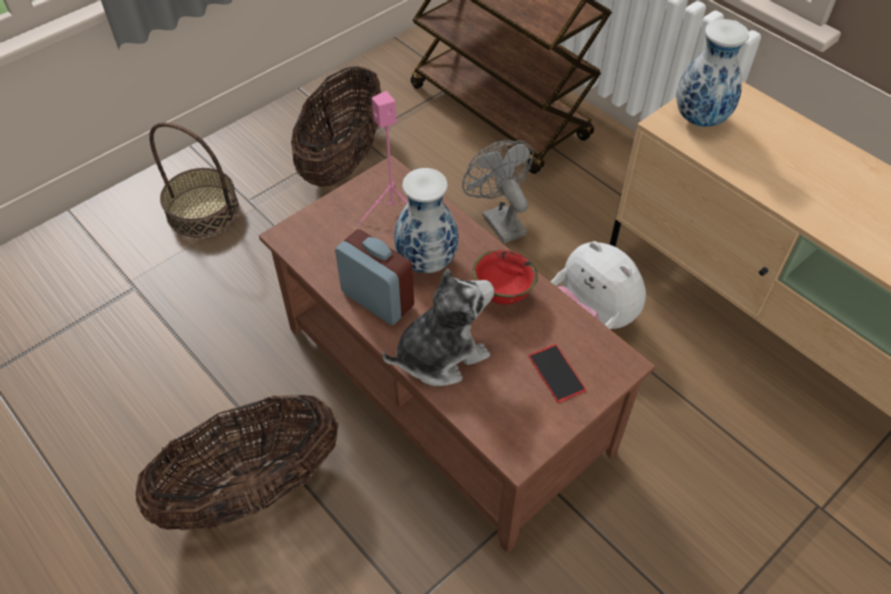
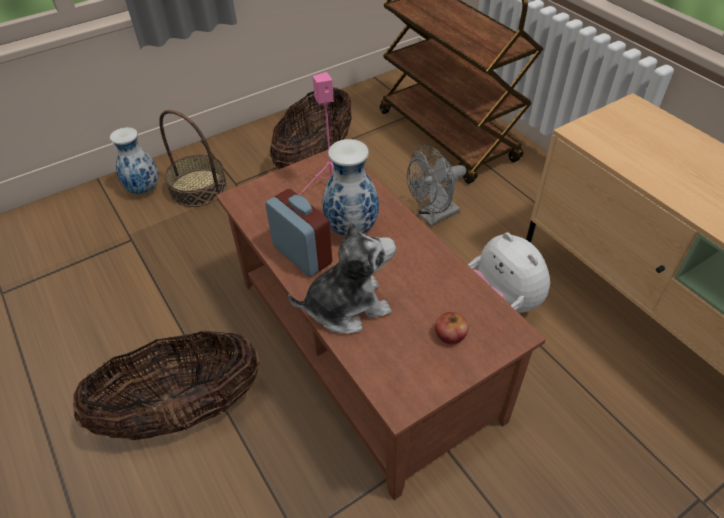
camera: 10 degrees right, 5 degrees down
(499, 220) = (433, 216): grey fan -> grey fan turned 105 degrees counterclockwise
(501, 294) = (412, 261): red bowl -> none
(556, 373) = (450, 334): phone -> apple
(700, 119) = (611, 130): vase -> vase (144, 189)

